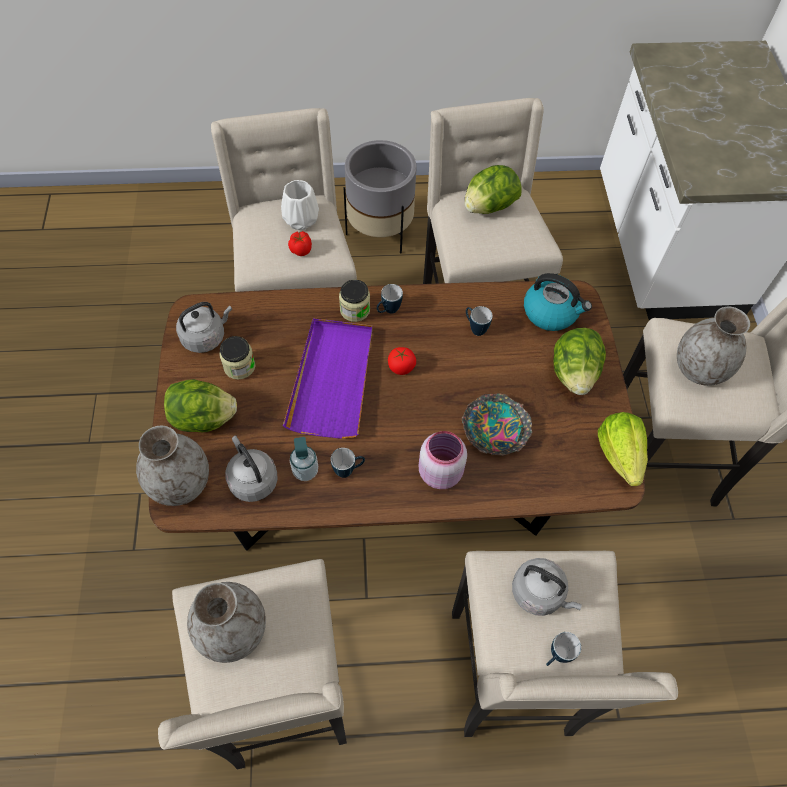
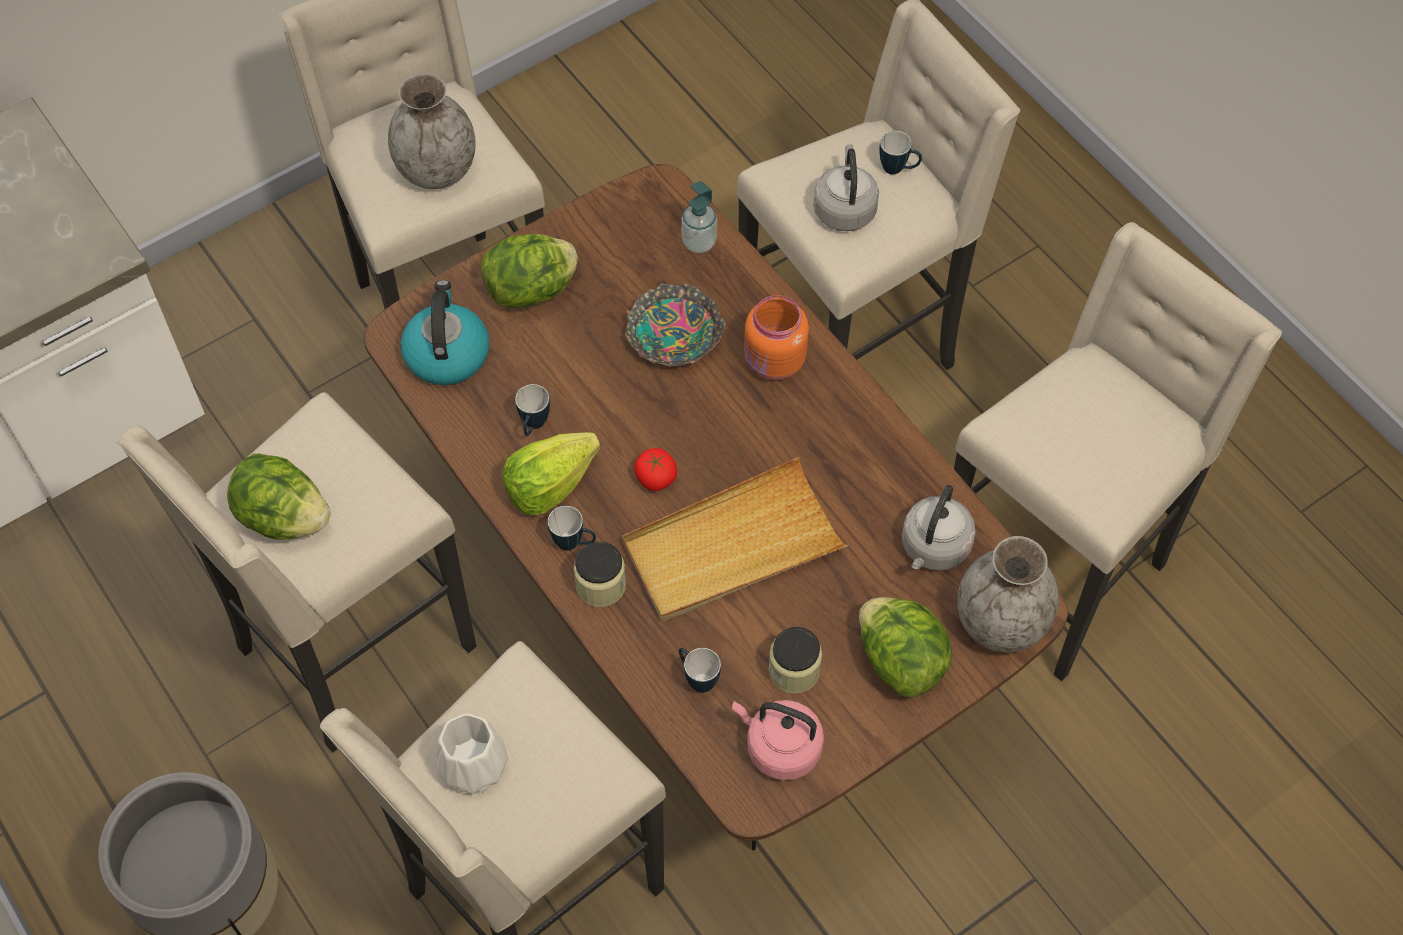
camera: 120 degrees left, 0 degrees up
(206, 337) = (779, 747): grey kettle -> pink kettle
(233, 630) = (1106, 454): grey vase -> none
(301, 249) = (536, 725): tomato -> none
(305, 471) = (879, 498): soap dispenser -> soap dispenser (699, 242)
(332, 379) = (732, 546): purple tray -> beige tray
(348, 470) = (843, 454): mug -> mug (697, 678)
(439, 471) = (774, 362): pink jar -> orange jar
(619, 455) = (620, 202): lettuce -> lettuce (549, 485)

